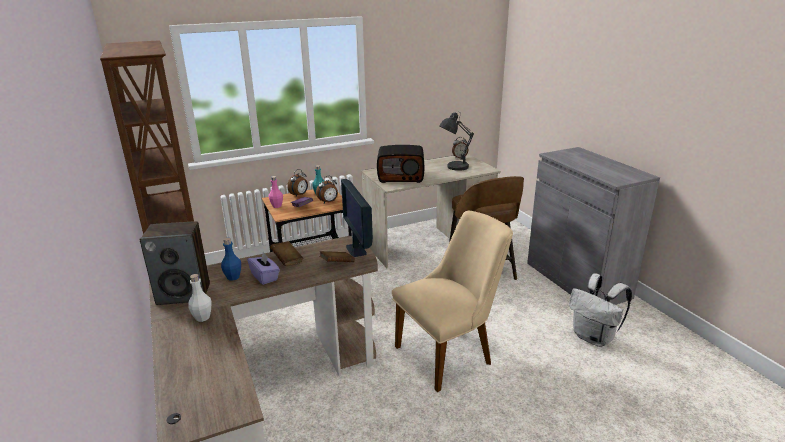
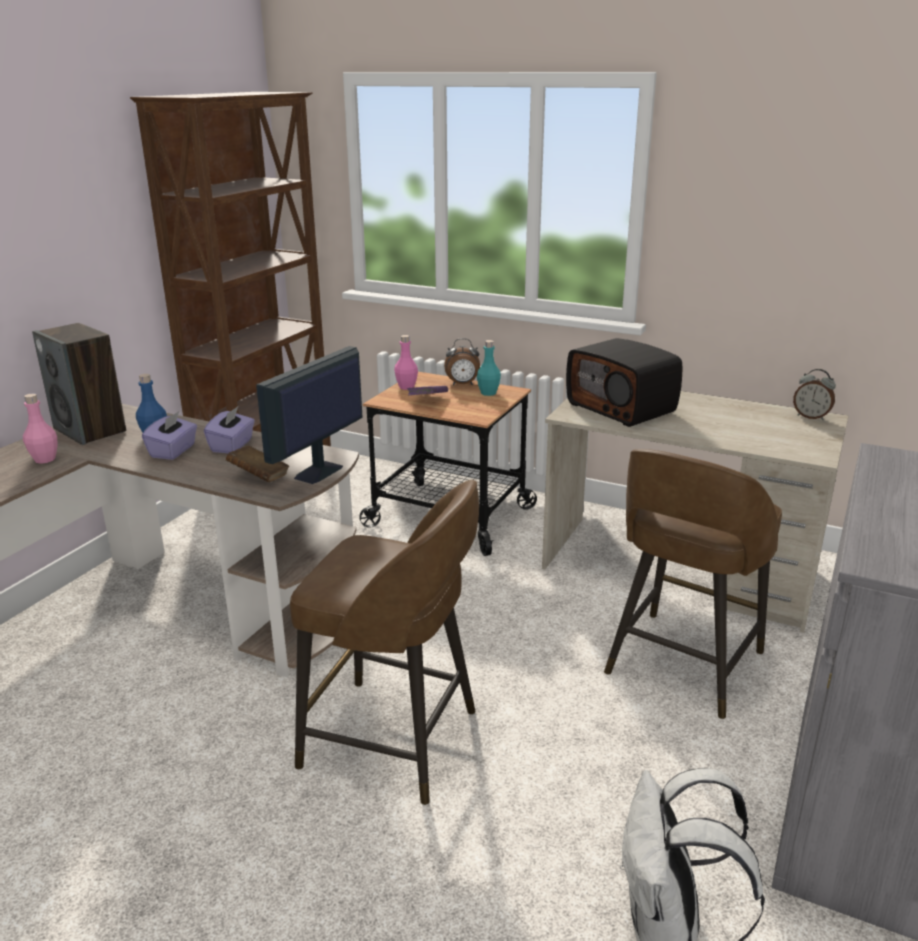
camera: 50 degrees right, 0 degrees up
(202, 317) = (45, 459): white bottle -> pink bottle
(287, 260) = (232, 445): brown book -> purple tissue box
(328, 202) = (472, 407): alarm clock -> none
(451, 353) = (394, 740): beige chair -> brown stool
(455, 167) = (756, 428): grey table lamp -> none

